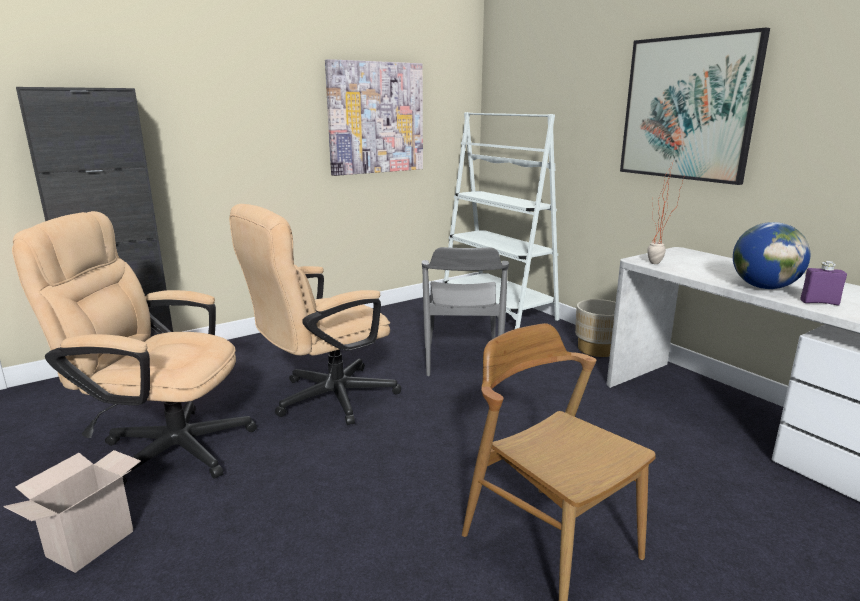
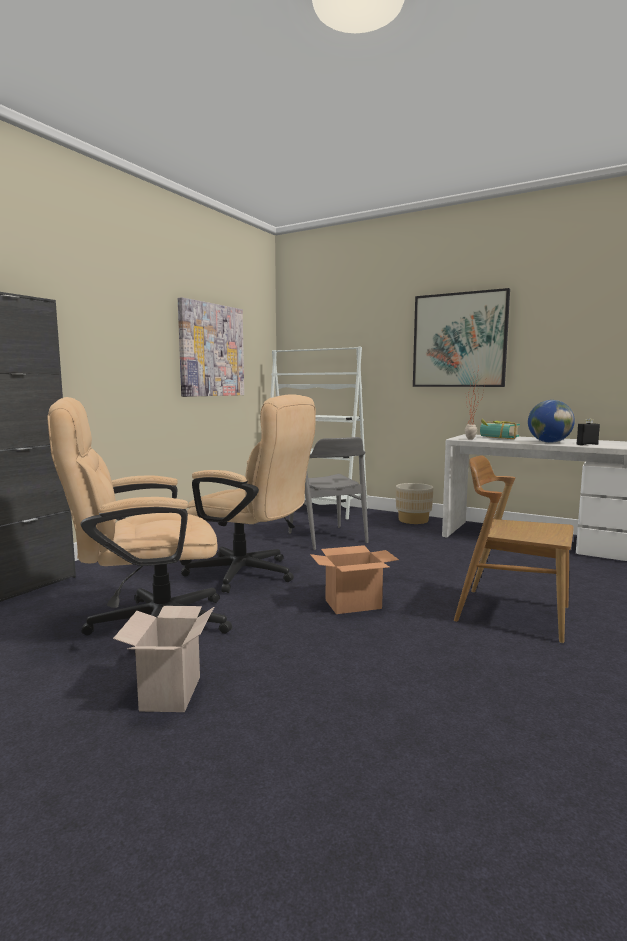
camera: 25 degrees left, 10 degrees down
(324, 399) = (250, 574): beige office chair -> beige office chair turned 90 degrees counterclockwise
(378, 472) = (353, 604): none -> cardboard box
(700, 265) = (497, 438): none -> book
(819, 302) = (587, 444): purple bottle -> black bottle

